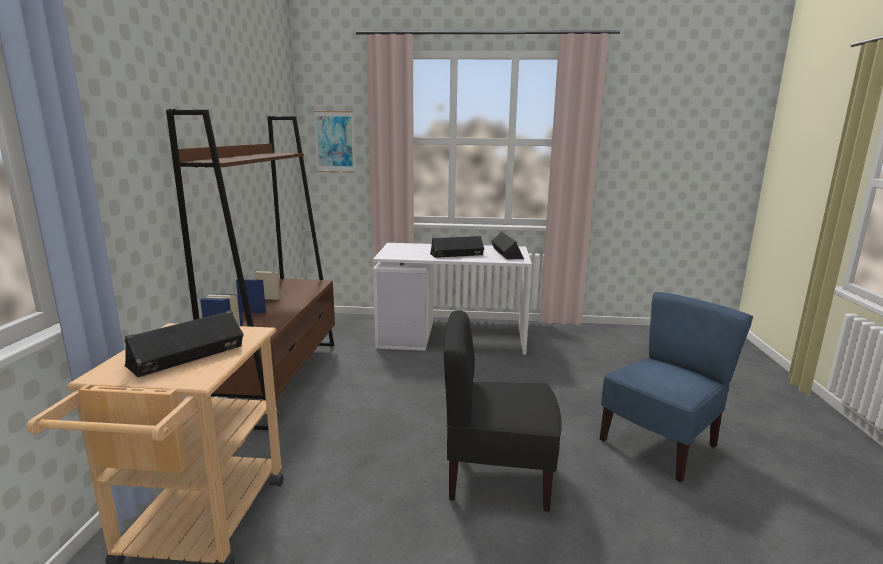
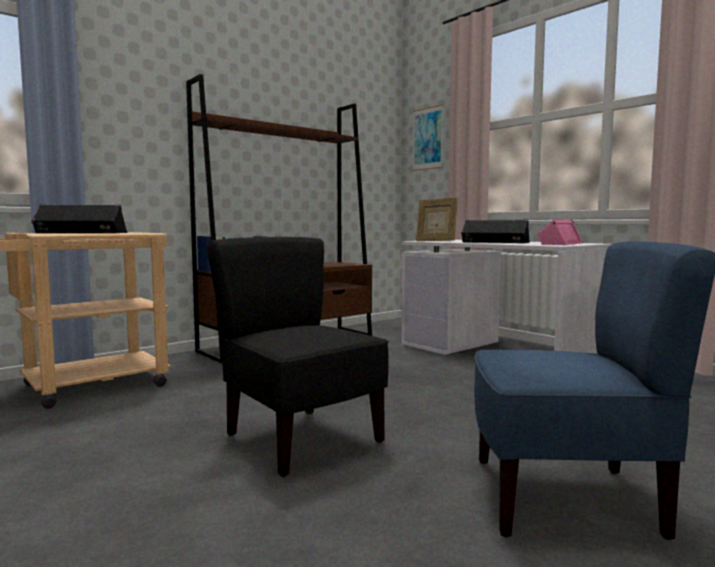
camera: 45 degrees right, 10 degrees down
(407, 257) = (435, 241): none -> picture frame
(505, 253) = (559, 243): black speaker -> pink speaker

